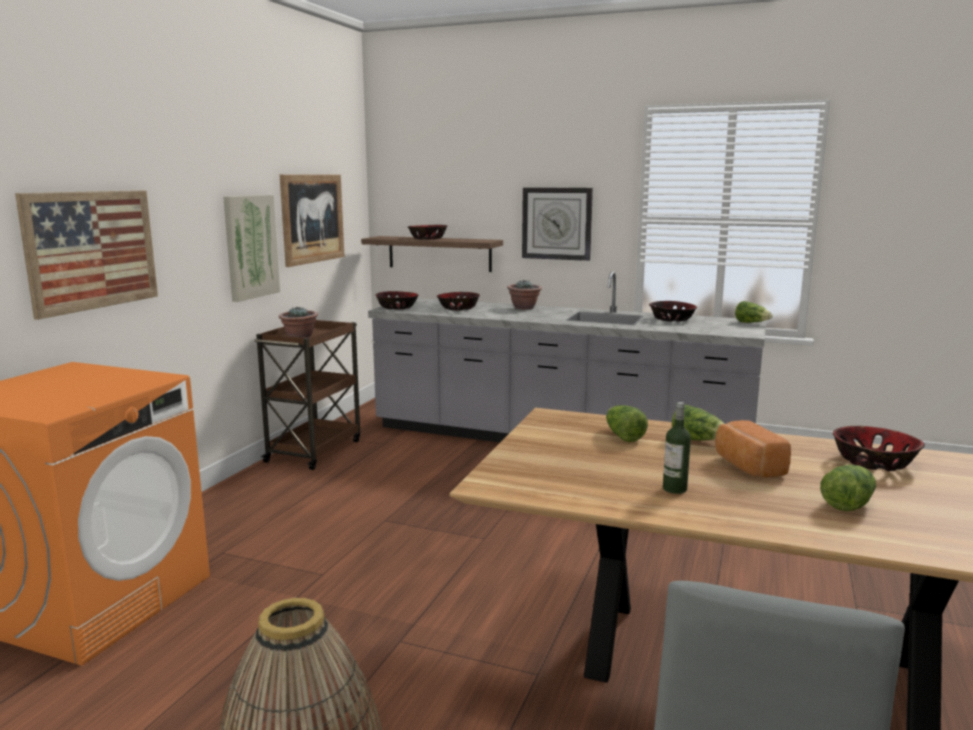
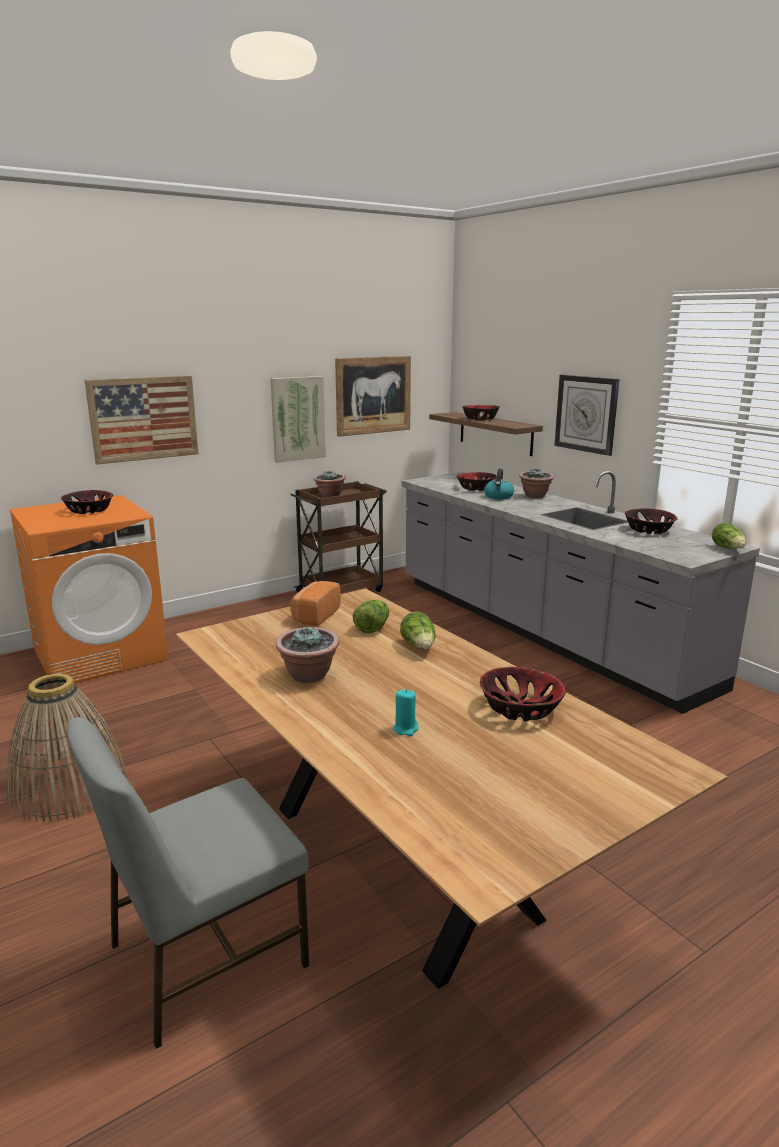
camera: 35 degrees right, 5 degrees up
(397, 307) = (429, 480): bowl -> bowl (89, 510)
(496, 312) = (498, 497): none -> kettle
(674, 489) = (309, 675): bottle -> potted plant
(747, 466) = (403, 677): bread -> bread (314, 616)
(847, 503) = (405, 729): lettuce -> turquoise candle

